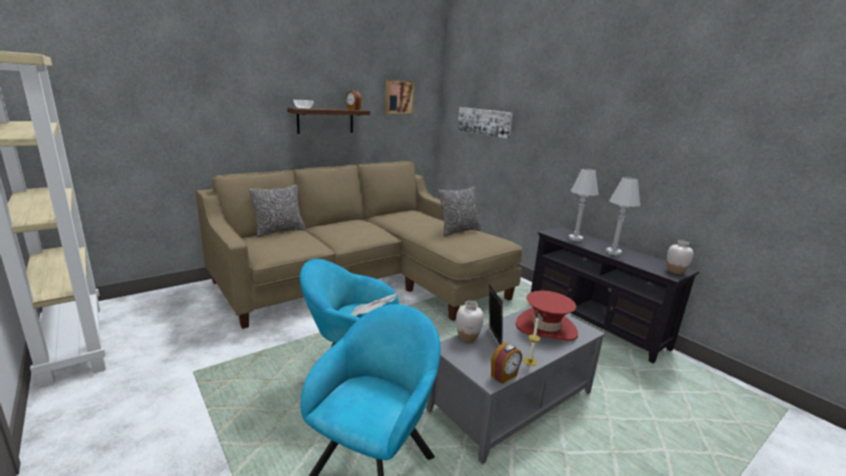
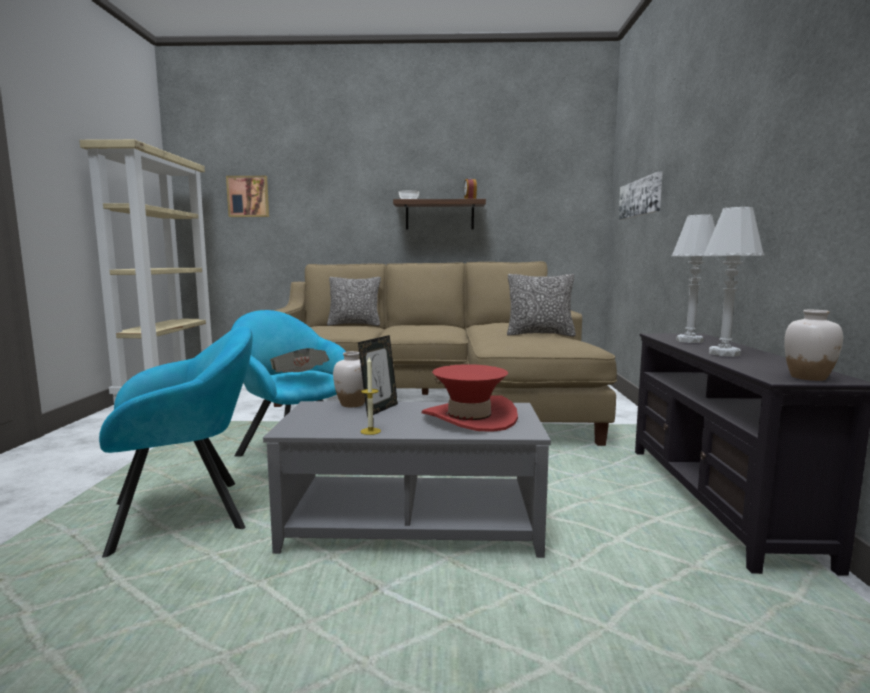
camera: 40 degrees right, 10 degrees down
(398, 97) = (539, 185): picture -> picture (248, 196)
(504, 376) = (311, 431): alarm clock -> none

